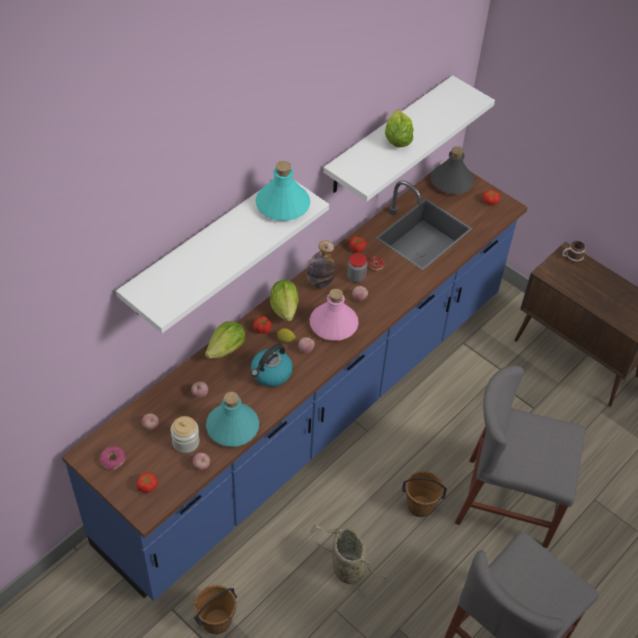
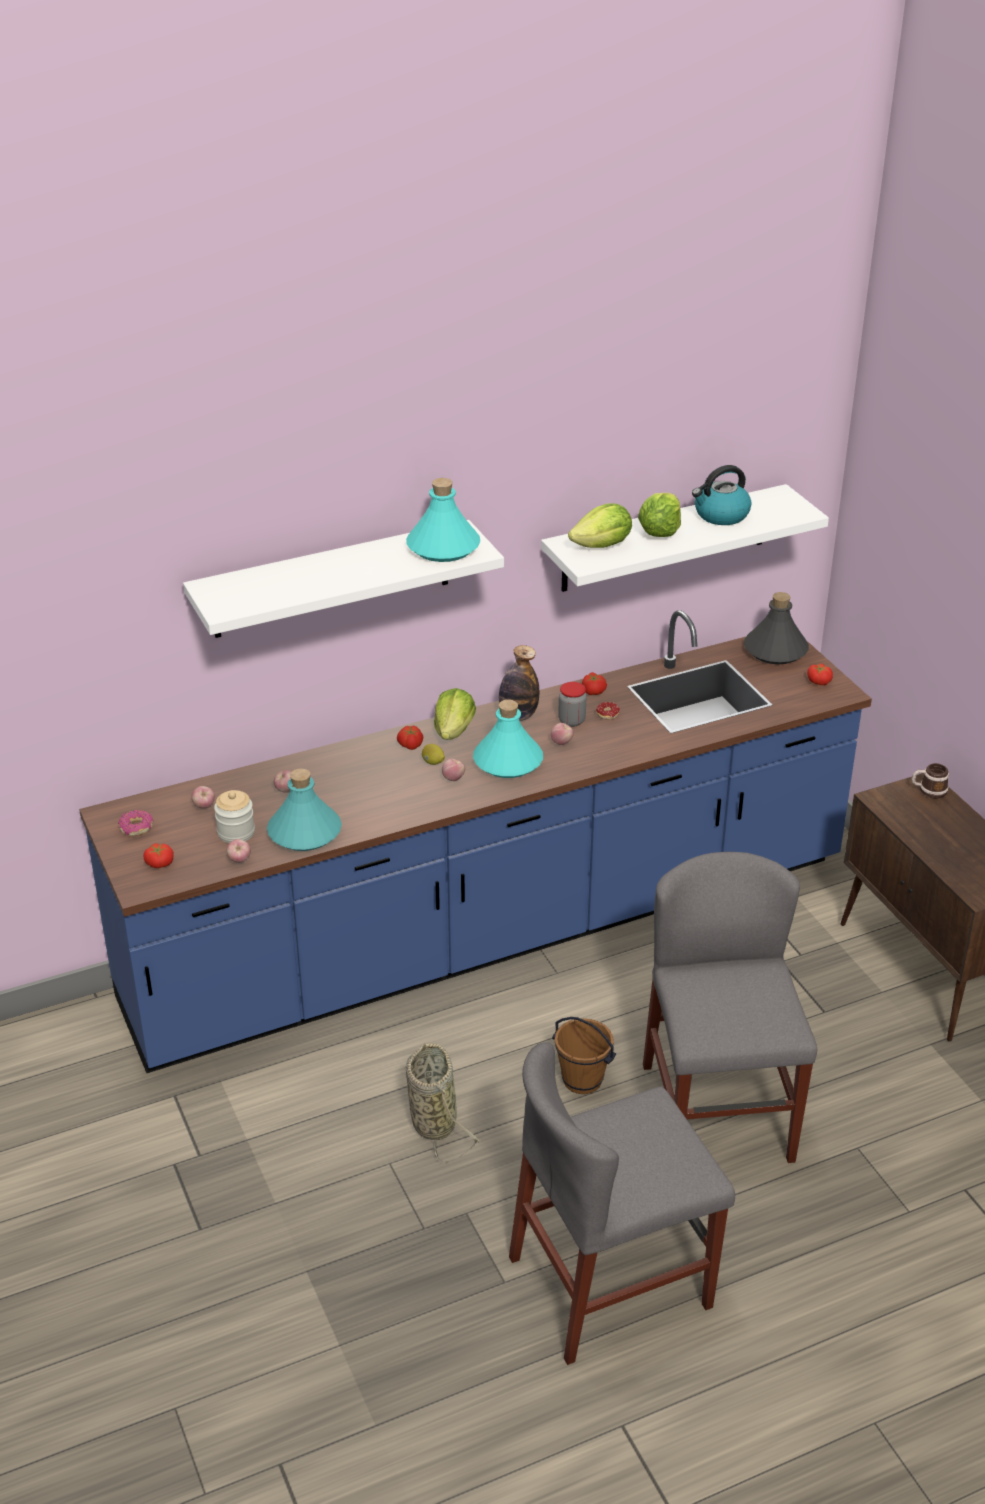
camera: 25 degrees right, 15 degrees down
(216, 621) = (223, 1126): brown bucket -> none
(226, 349) = (350, 754): lettuce -> lettuce (602, 546)
(271, 374) = (390, 791): kettle -> kettle (720, 515)
(333, 324) = (507, 761): pink bottle -> turquoise bottle
(508, 502) = (717, 1112): grey chair -> grey chair turned 45 degrees clockwise

